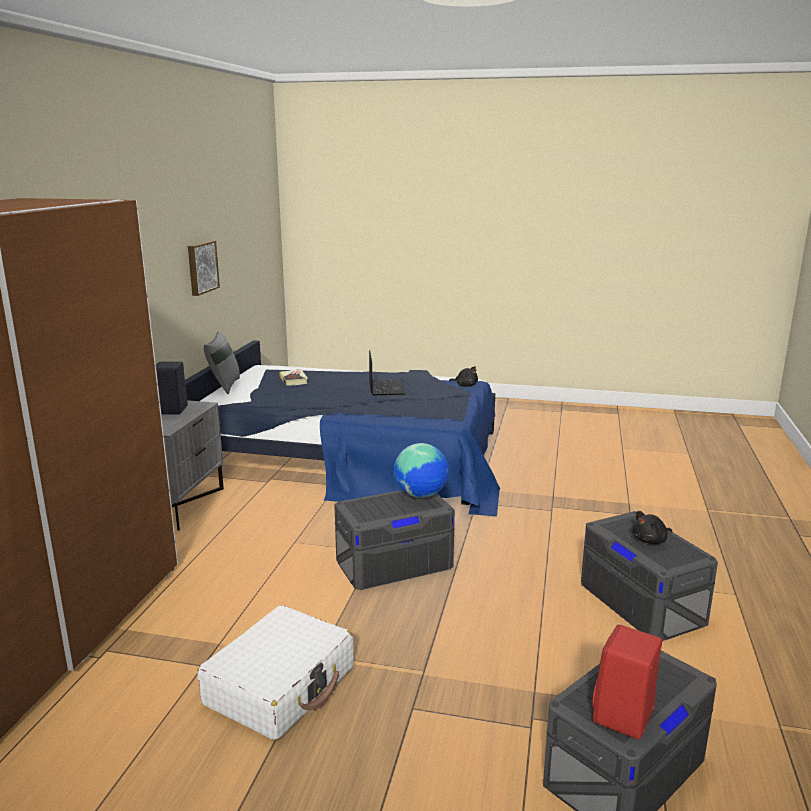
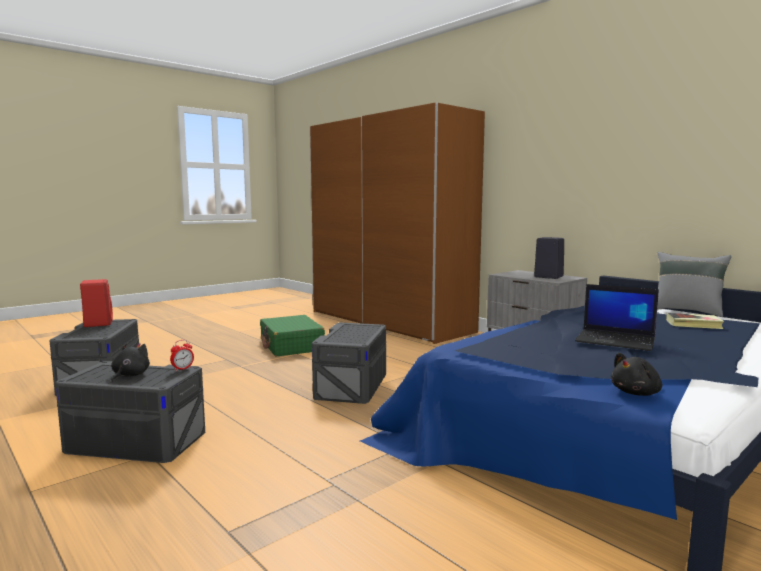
camera: 125 degrees right, 10 degrees down
(201, 267) = (719, 174): picture -> none
(281, 686) = (291, 346): white suitcase -> green suitcase
(421, 495) = (352, 340): globe -> none
(604, 525) = (182, 369): none -> alarm clock

